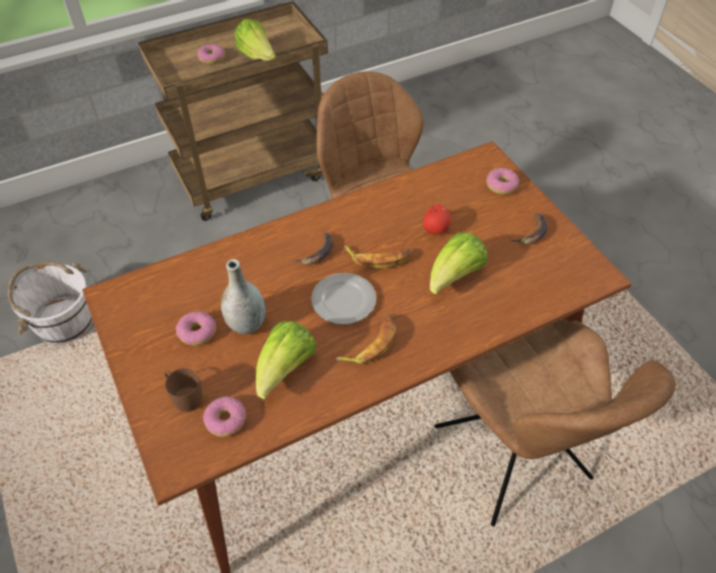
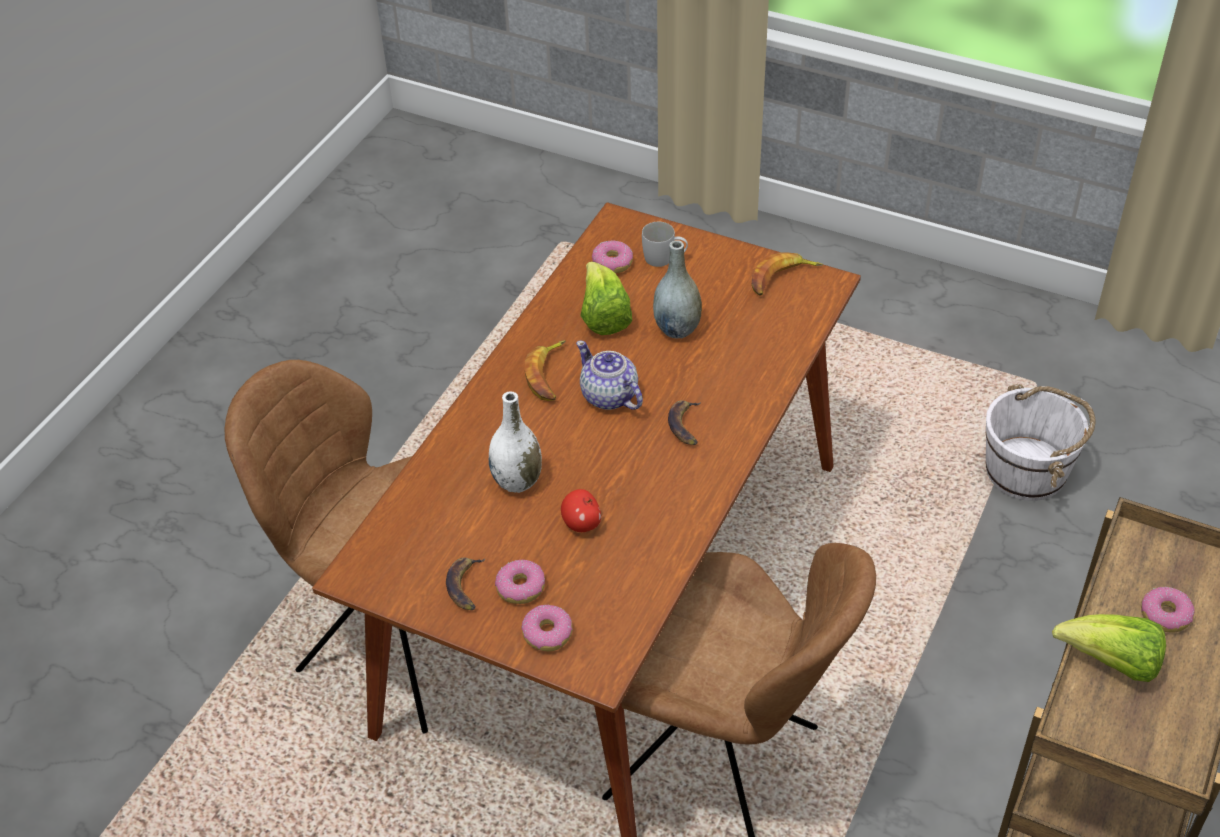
camera: 145 degrees right, 5 degrees down
(184, 396) = (664, 258): brown mug -> white mug
(197, 332) = (712, 300): donut -> donut (520, 587)
(344, 300) = (609, 396): plate -> teapot
(378, 257) = (615, 456): banana -> banana (781, 279)
(454, 277) = (517, 481): lettuce -> white vase

